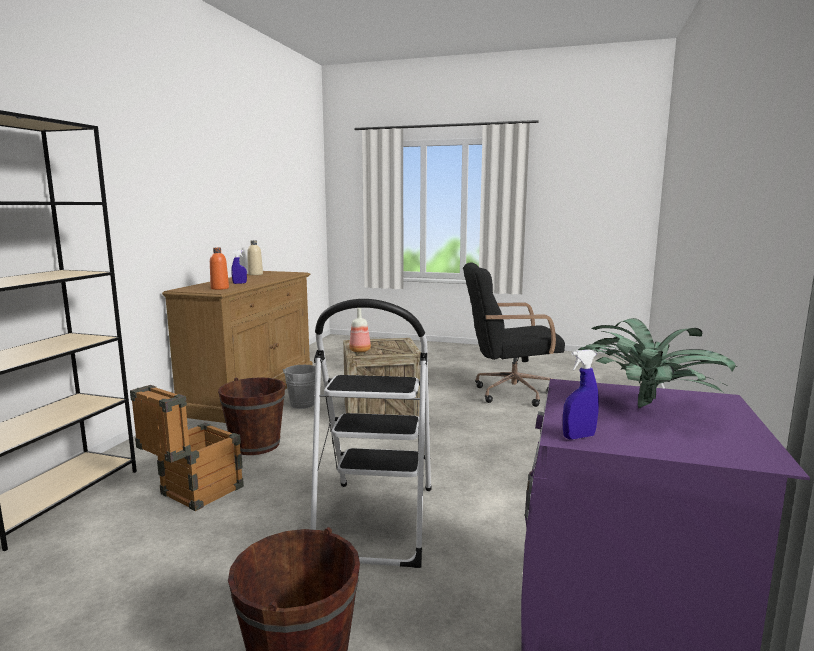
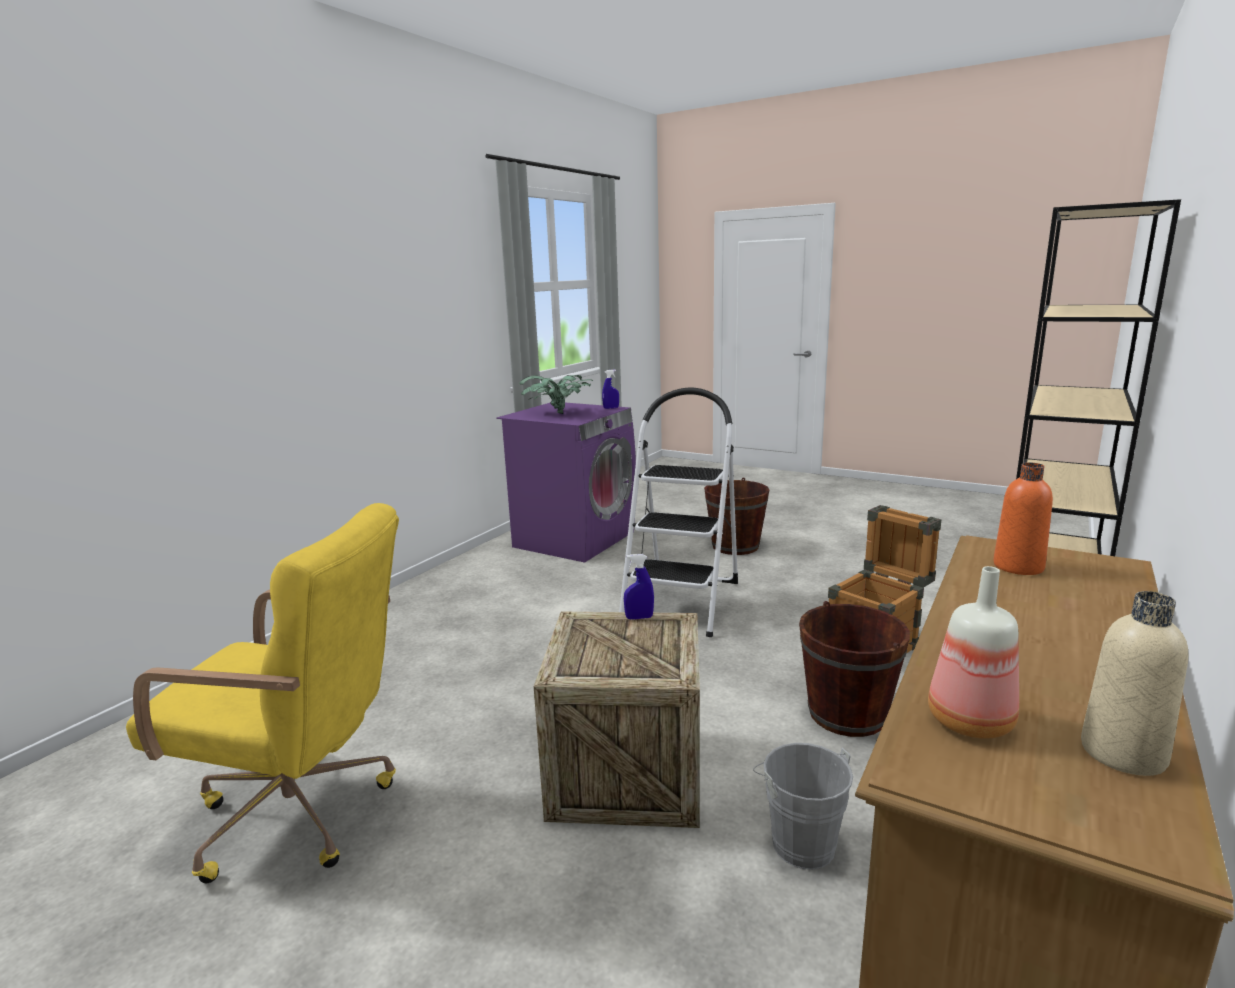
camera: 165 degrees left, 5 degrees up
(239, 283) = (1016, 606): blue spray bottle -> blue spray bottle (639, 617)
(360, 350) = (667, 634): bottle -> bottle (967, 722)
(508, 394) = (304, 817): black office chair -> yellow office chair

